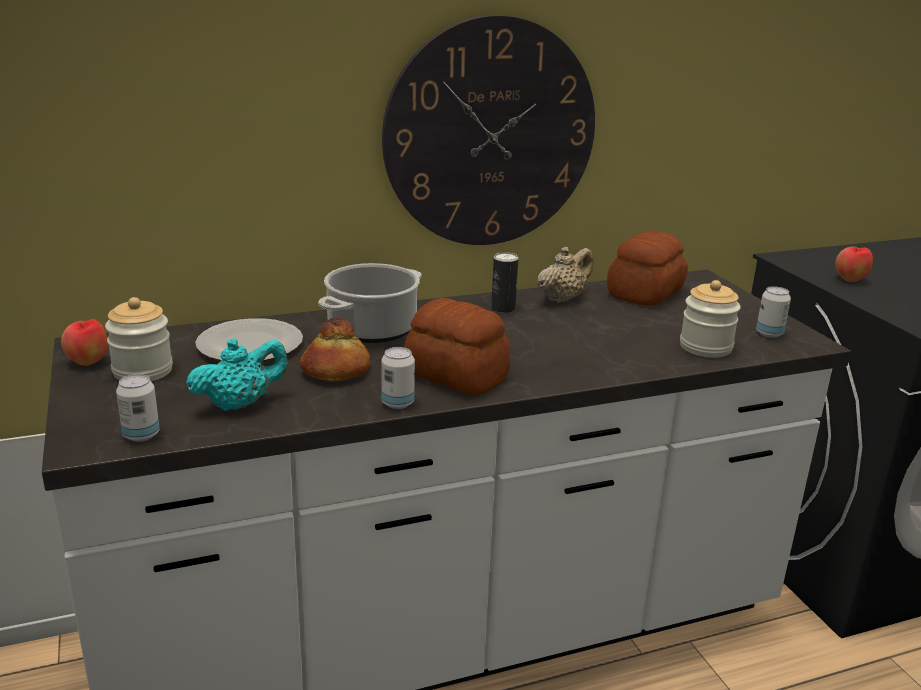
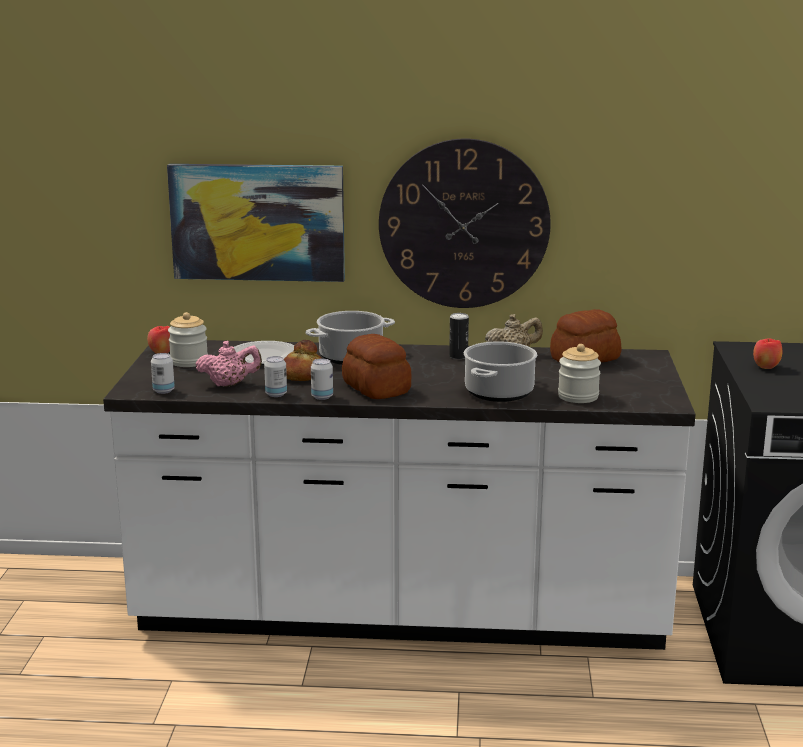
camera: 25 degrees right, 5 degrees down
(207, 148) = (258, 222): none -> picture
(240, 404) = (229, 384): turquoise teapot -> pink teapot
(613, 357) = (499, 393): none -> cooking pot
(769, 333) = (644, 395): can -> can (276, 394)

